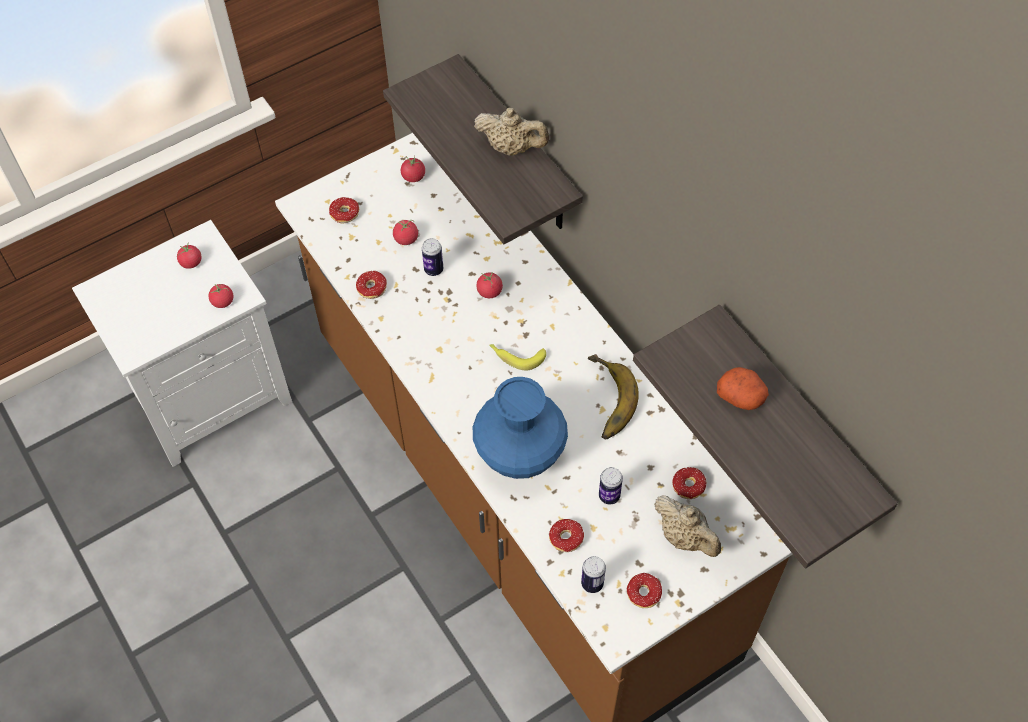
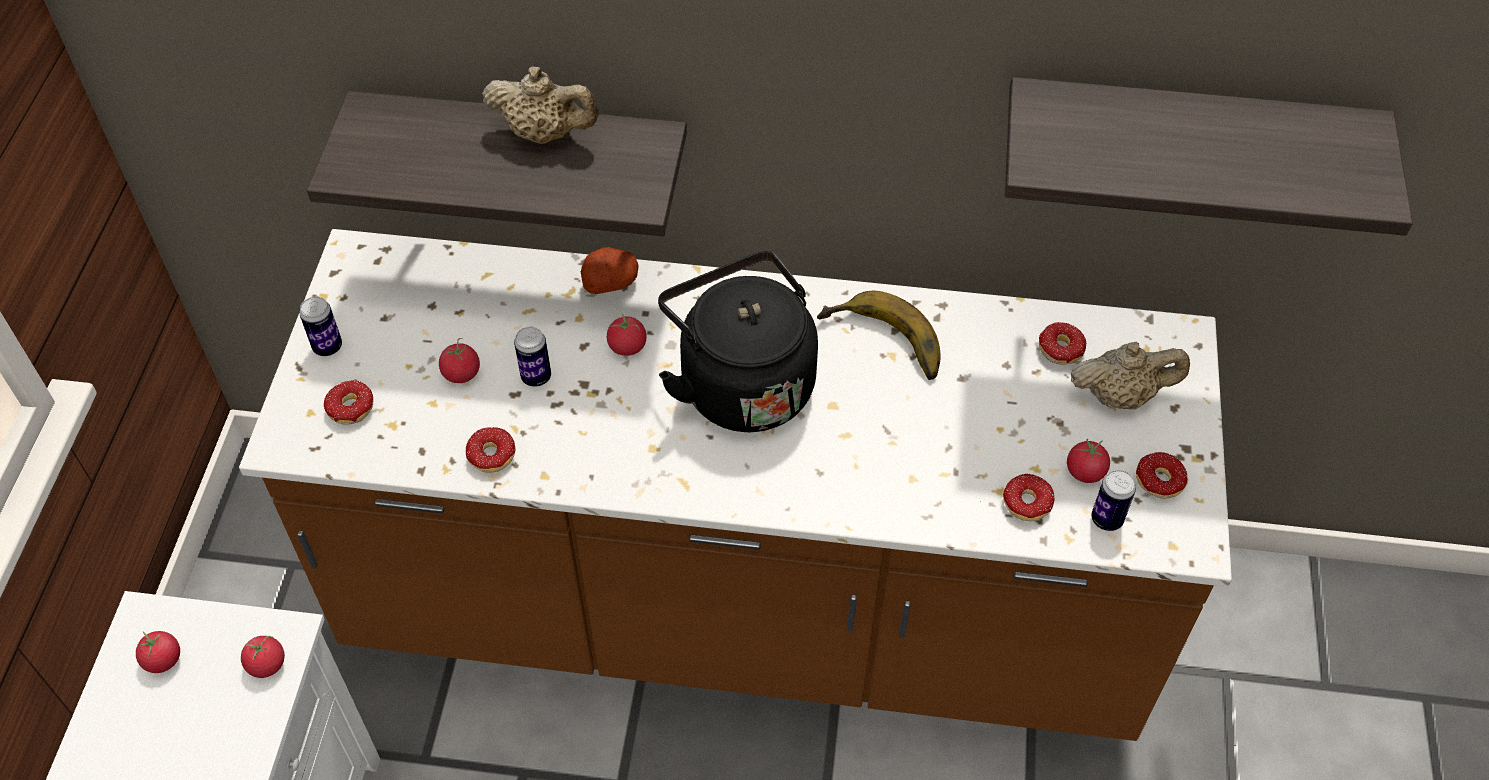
camera: 50 degrees left, 5 degrees down
(413, 176) = (382, 305): tomato -> tomato (1085, 471)
(512, 147) = (545, 133): beige teapot -> beige teapot turned 45 degrees clockwise
(516, 356) = (741, 383): banana -> black kettle
(520, 453) = (875, 469): blue vase -> none
(609, 496) = (1008, 426): can -> can (327, 347)
(741, 396) = (1152, 136): potato -> potato (610, 282)

